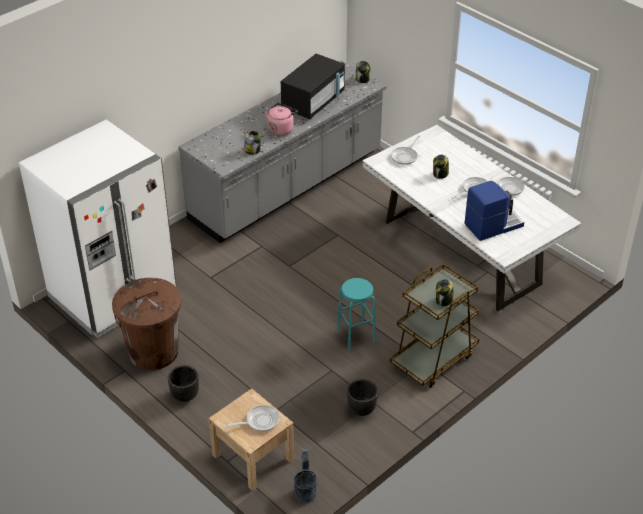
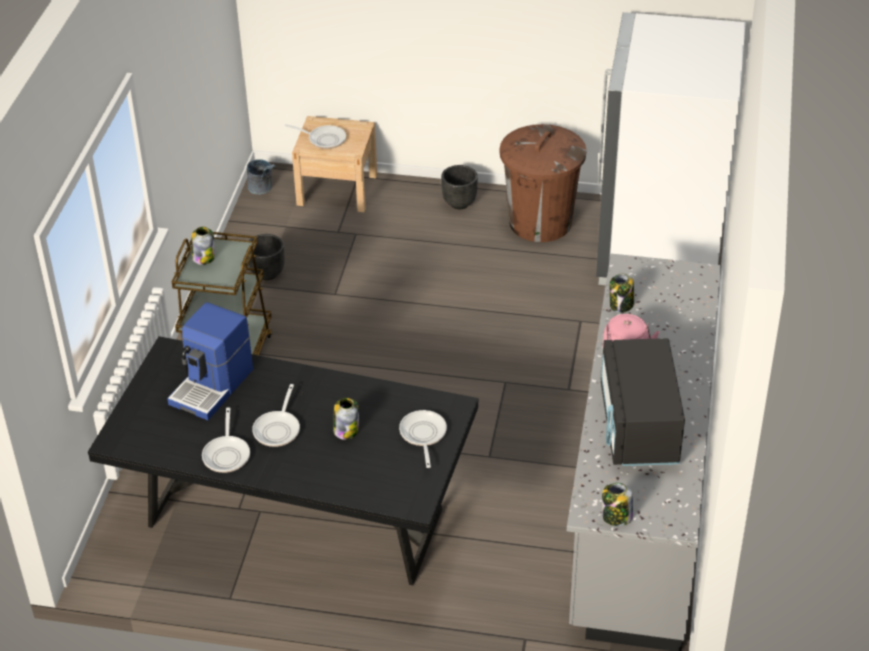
camera: 145 degrees right, 0 degrees up
(259, 421) = (324, 139): frying pan -> frying pan turned 105 degrees counterclockwise
(355, 336) = (341, 340): turquoise stool -> none
(460, 253) = (297, 518): white dining table -> black dining table

